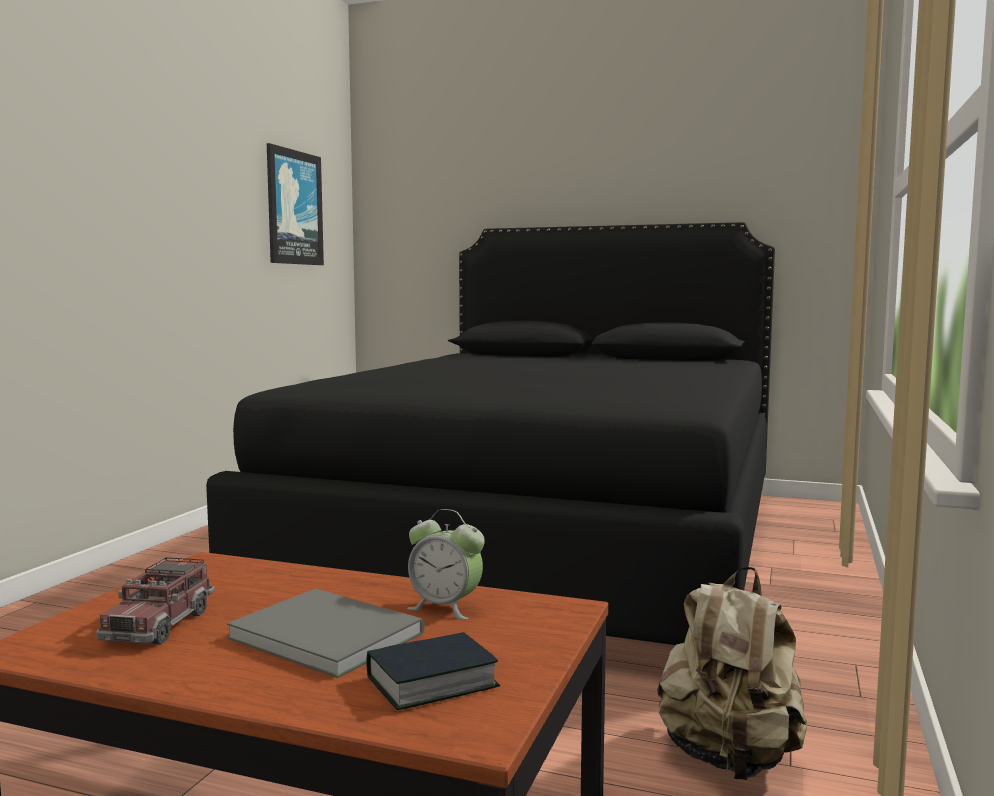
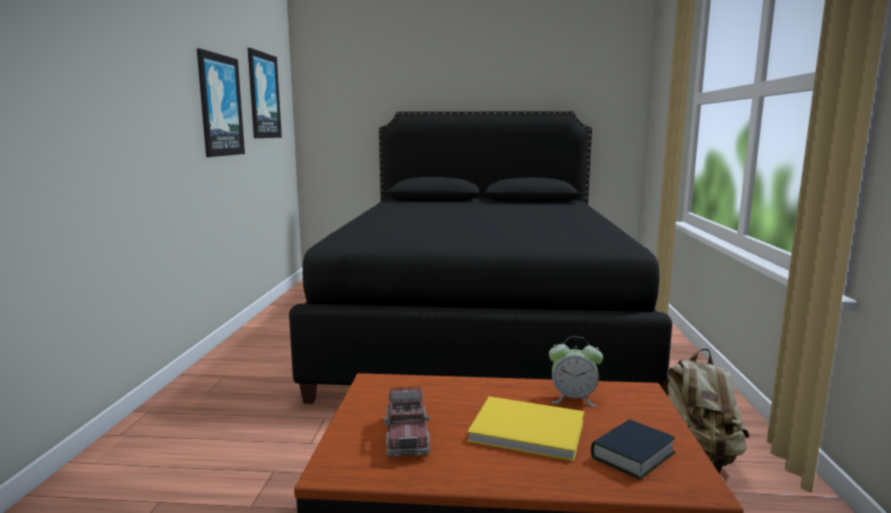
camera: 15 degrees left, 5 degrees up
(210, 216) = (219, 105): none -> picture
(326, 633) = (524, 428): grey book -> yellow book

